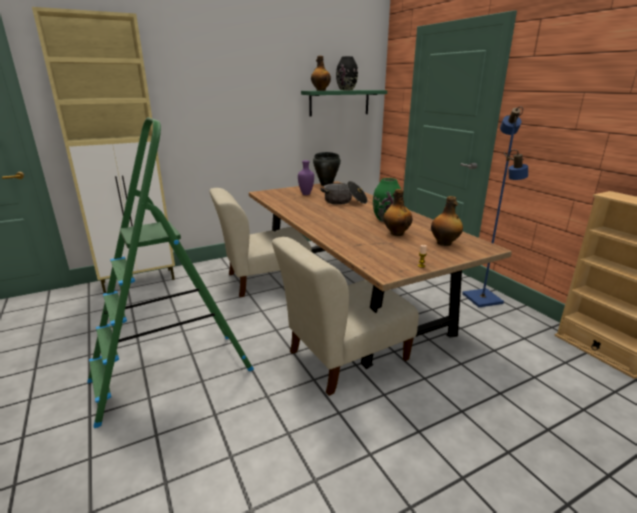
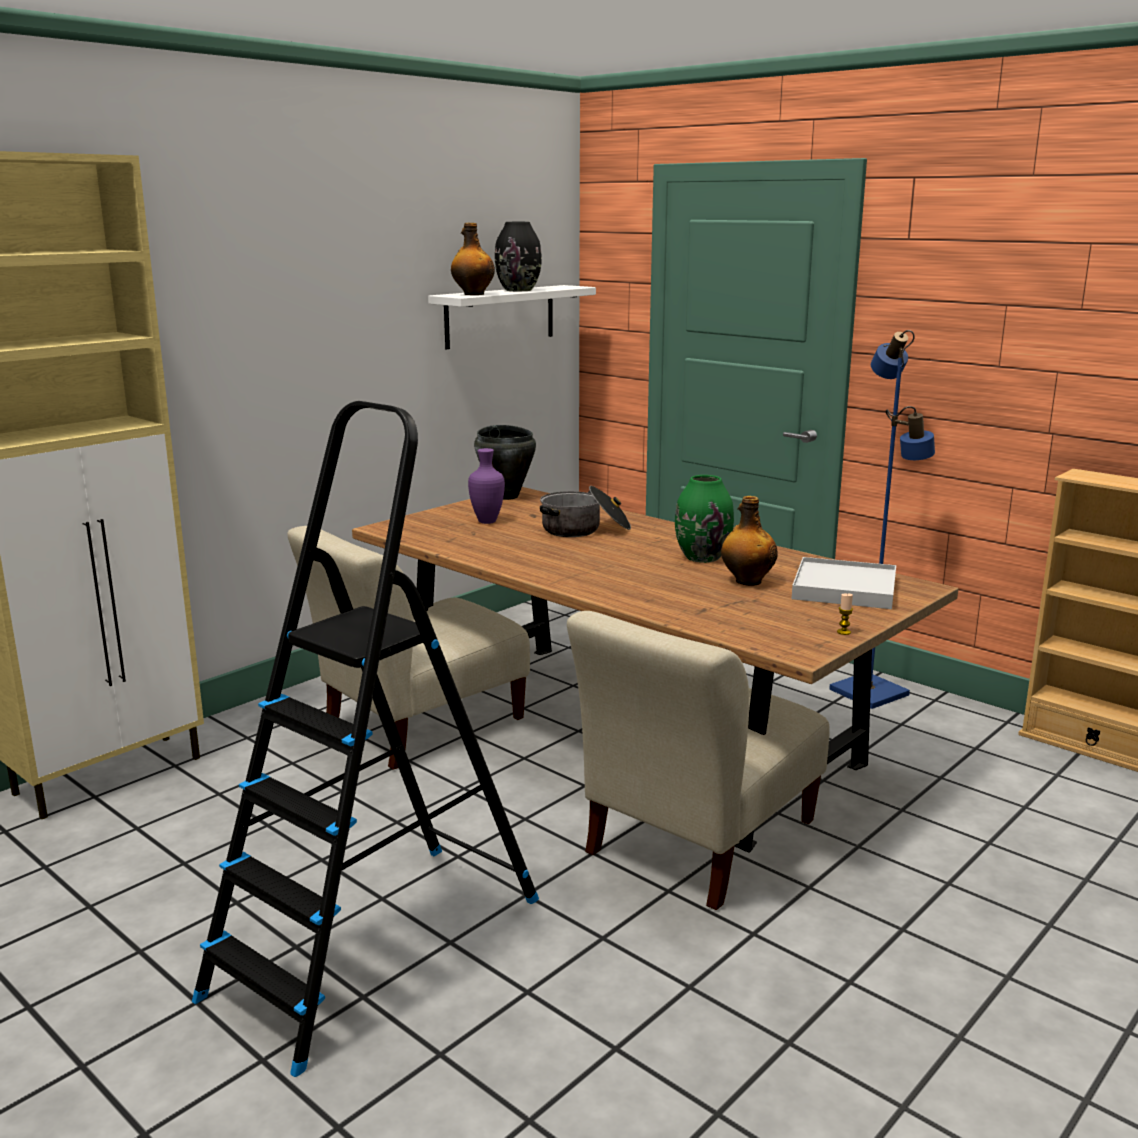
camera: 20 degrees left, 5 degrees down
(171, 376) = (376, 948): green step ladder -> black step ladder
(339, 102) = (500, 316): green shelf -> white shelf
(444, 243) = (844, 589): bottle -> white tray

